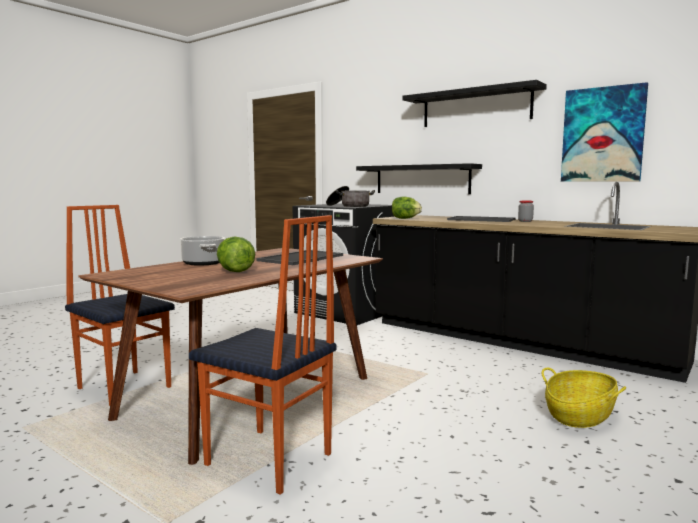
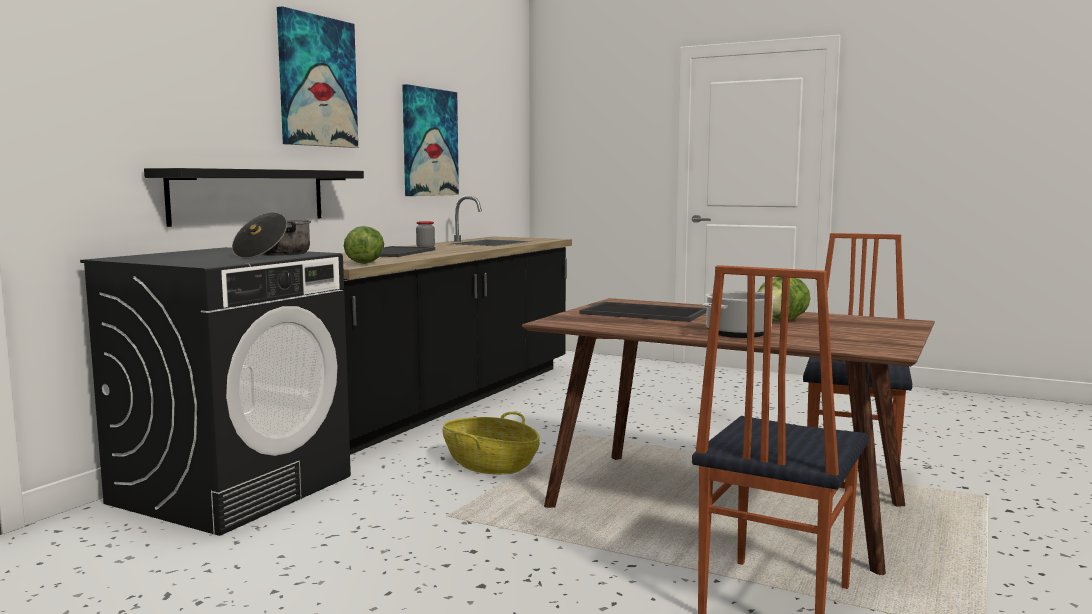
camera: 100 degrees left, 0 degrees up
(475, 107) = (317, 81): black shelf -> picture
(579, 415) = (651, 396): basket -> basket (490, 465)

